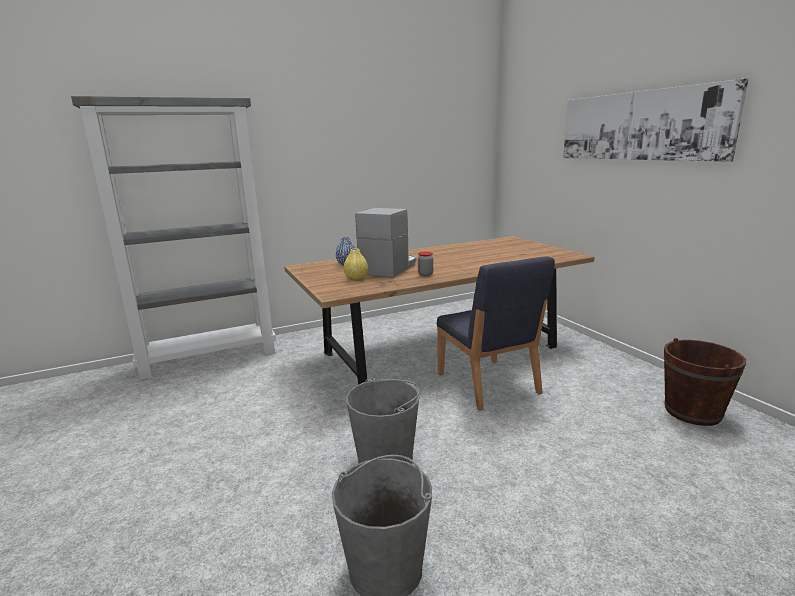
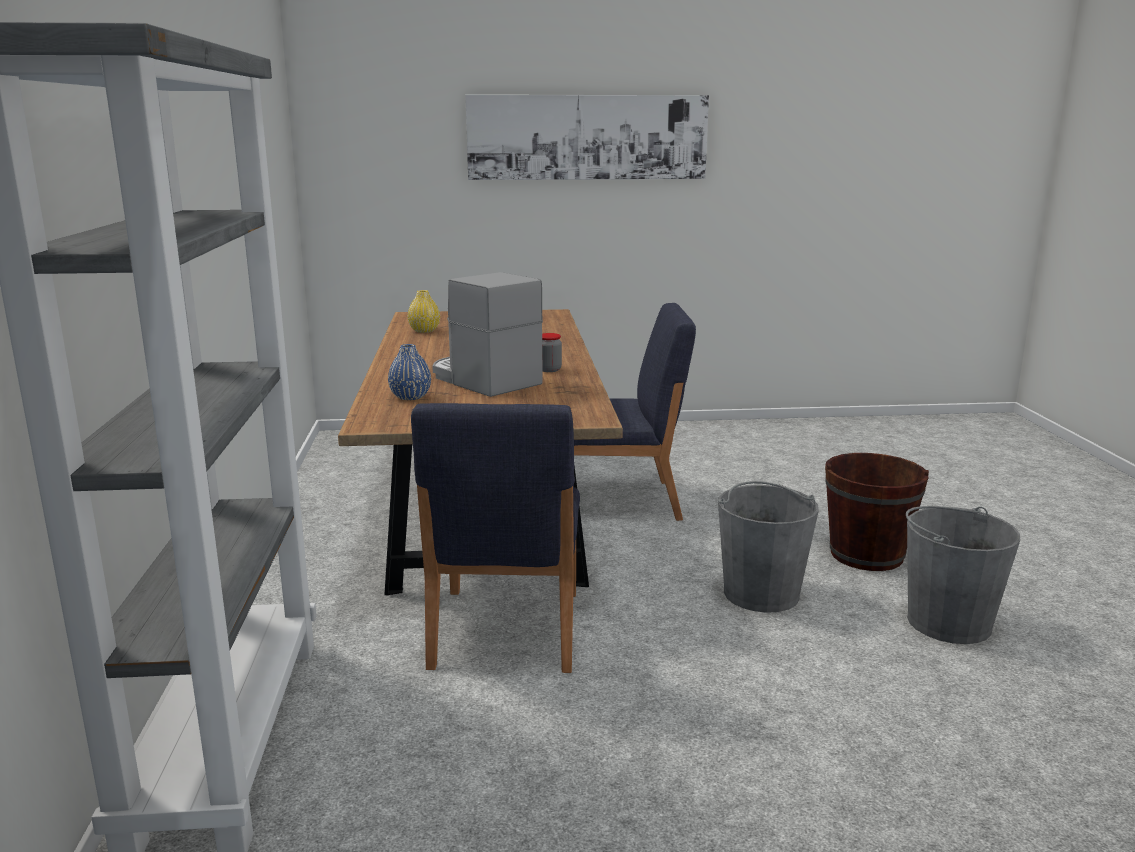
camera: 70 degrees left, 0 degrees up
(302, 386) = (504, 630): none -> blue chair
(356, 279) = (521, 400): yellow vase -> yellow vase (424, 331)
(692, 412) = (747, 438): brown bucket -> brown bucket (866, 555)

